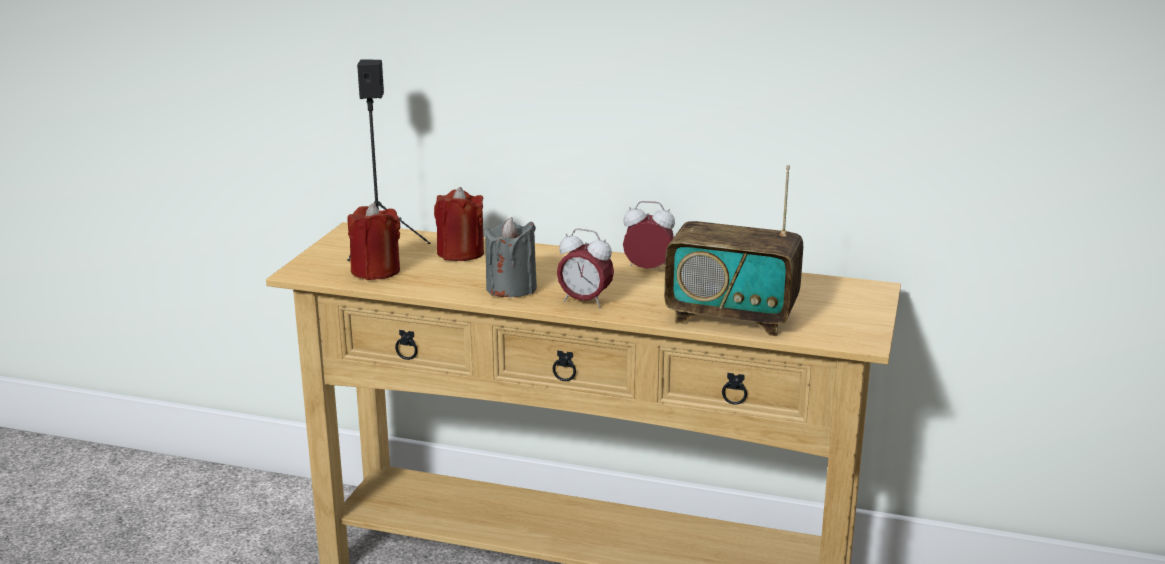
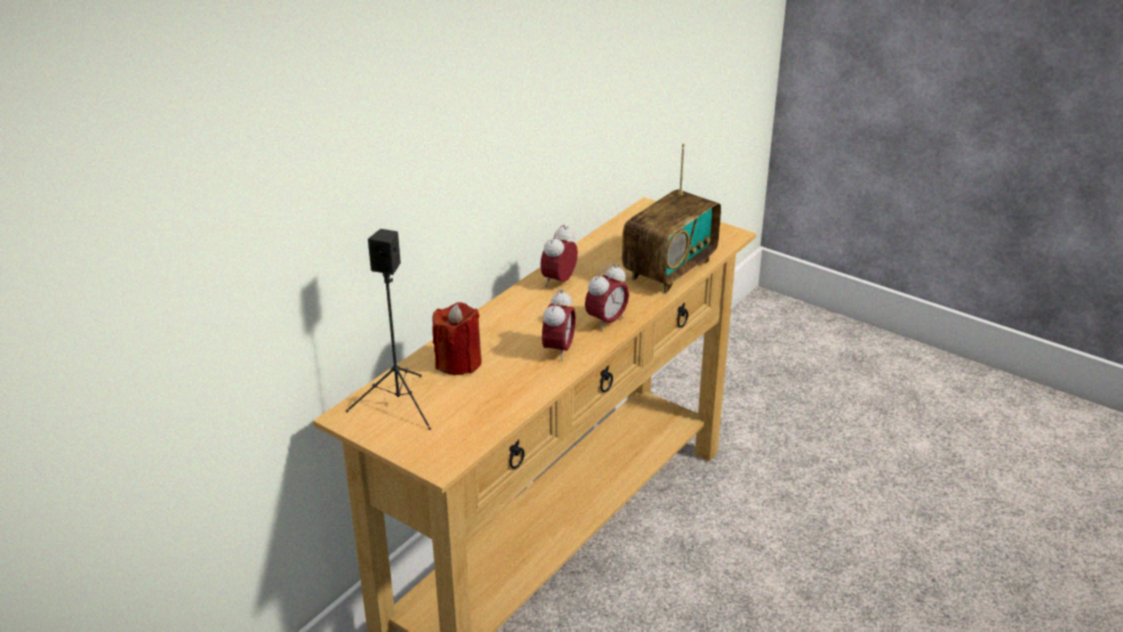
camera: 70 degrees left, 10 degrees up
(375, 271) = (470, 416): red candle -> none
(511, 288) = (558, 350): grey candle -> alarm clock

